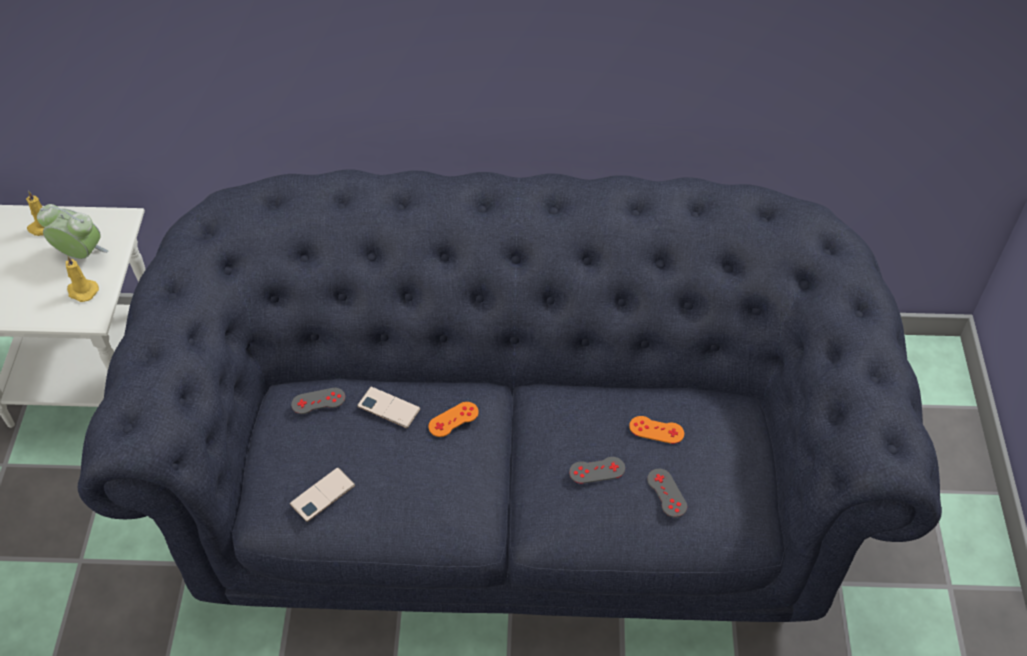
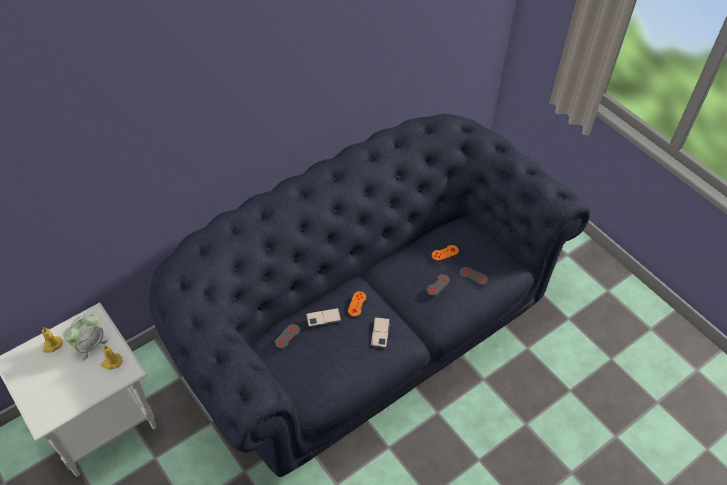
camera: 40 degrees left, 0 degrees up
(80, 254) = (90, 345): alarm clock -> alarm clock turned 150 degrees clockwise
(322, 494) = (333, 374): phone -> phone (380, 332)

